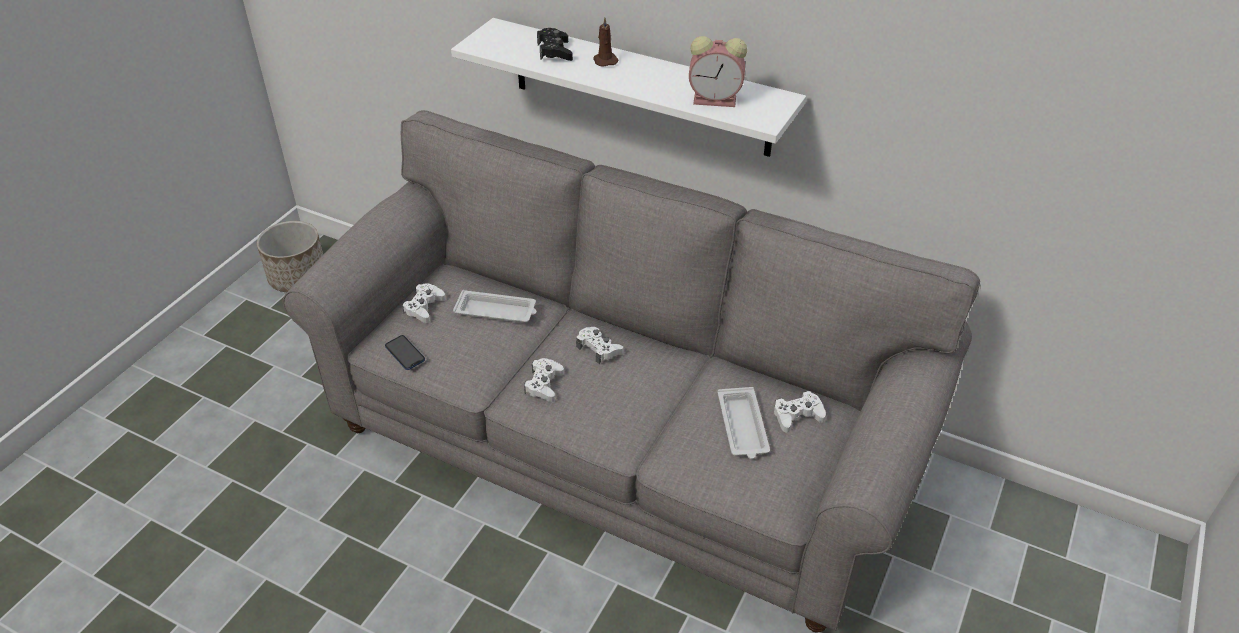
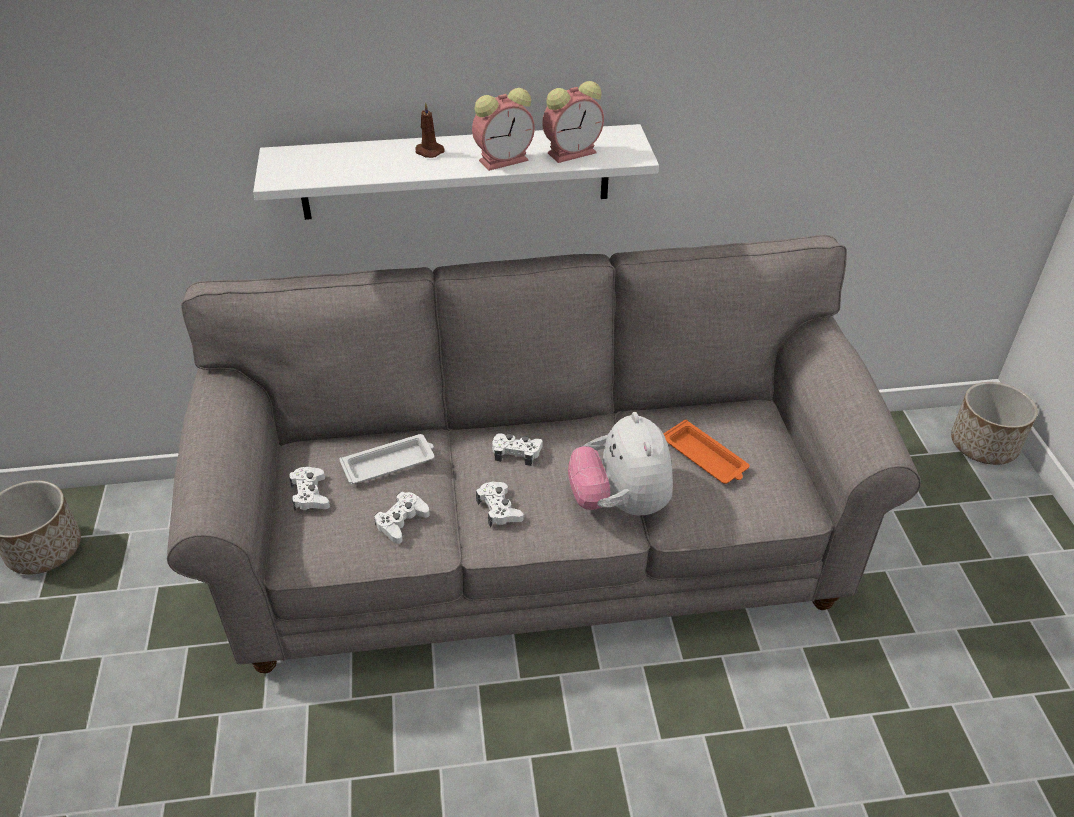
camera: 35 degrees left, 0 degrees up
(405, 353) = (335, 549): phone -> none
(554, 51) = (368, 159): black game controller -> none
(641, 428) = (620, 503): none -> plush toy
(654, 87) = (505, 160): none -> alarm clock
(742, 427) = (705, 458): white tray -> orange tray
(797, 416) = (736, 426): white game controller -> white game controller (401, 521)
(1138, 581) = (983, 445): none -> planter

